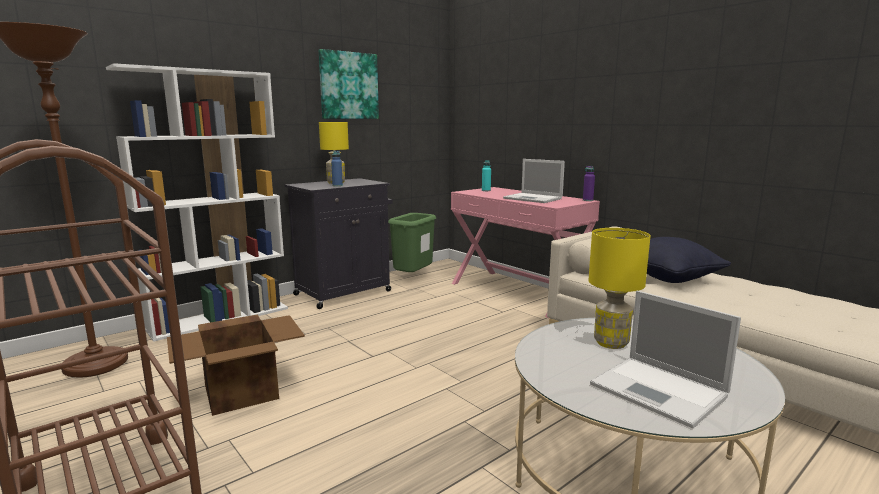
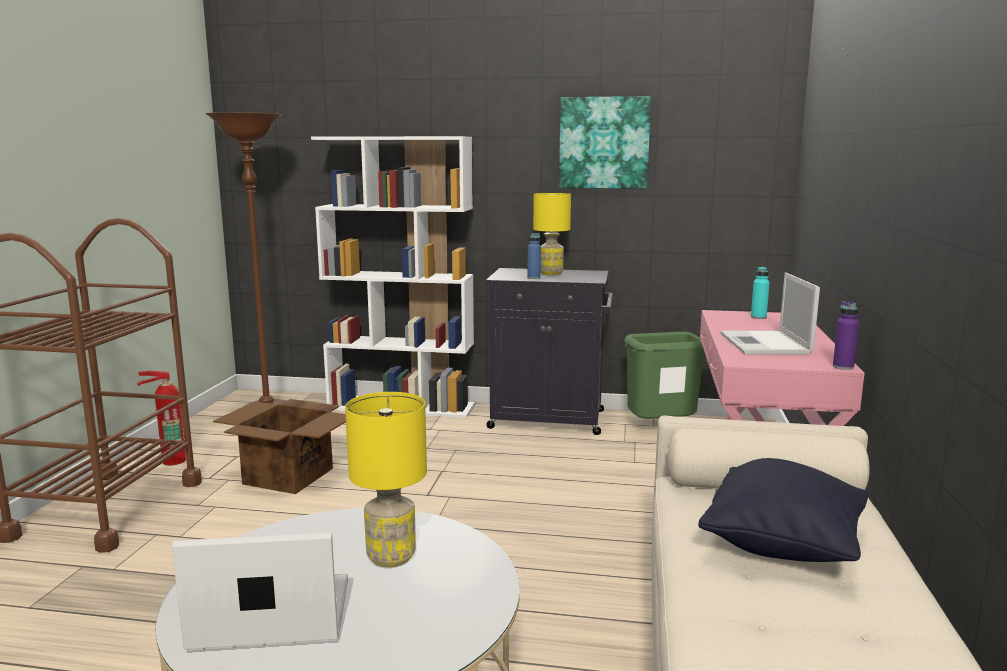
camera: 50 degrees right, 0 degrees up
(77, 437) = (172, 460): none -> fire extinguisher
(660, 391) = (269, 615): laptop -> laptop turned 75 degrees clockwise

